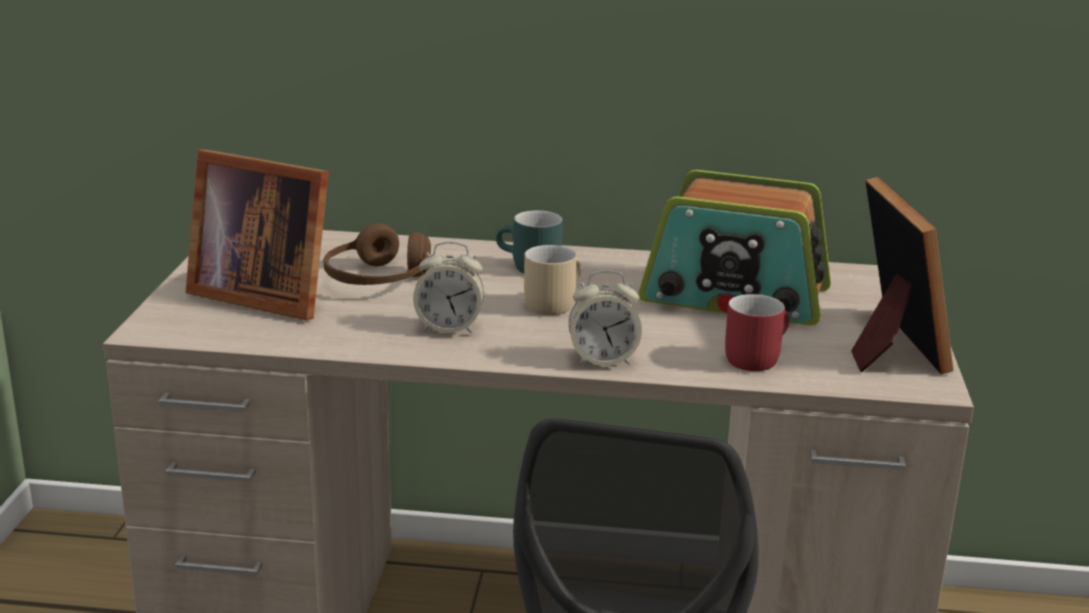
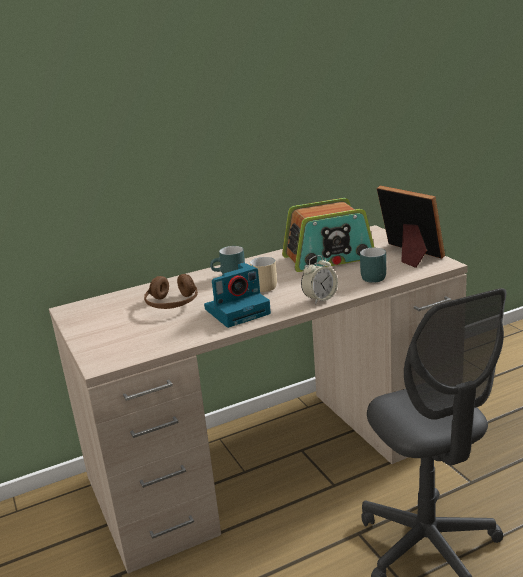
camera: 30 degrees left, 0 degrees up
(261, 295) = (128, 329): picture frame -> none
(449, 328) = (238, 310): alarm clock -> camera
(754, 357) = (372, 276): red mug -> turquoise mug

